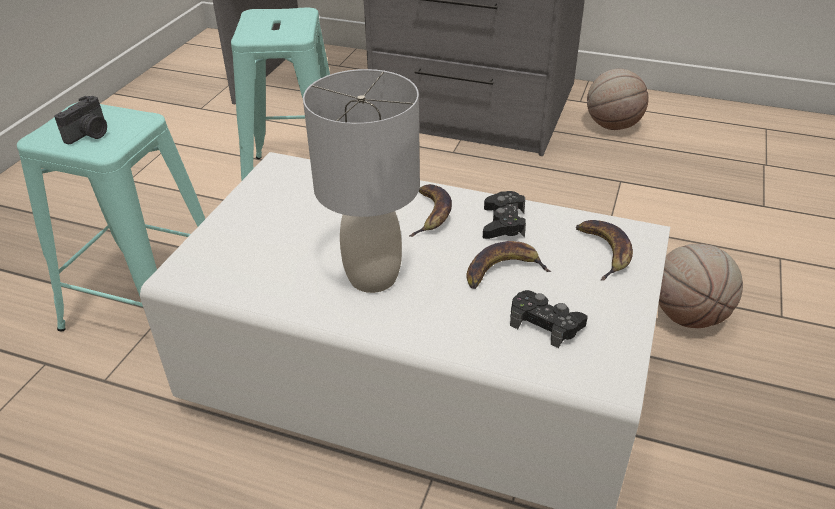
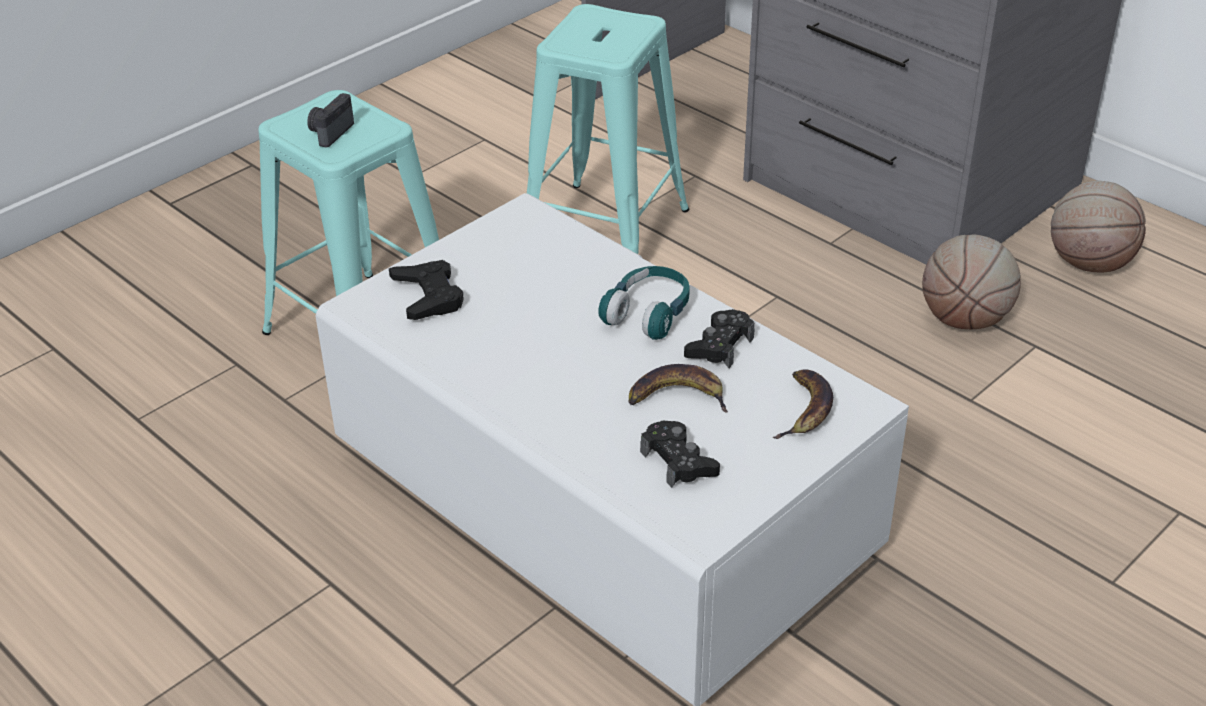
camera: 25 degrees right, 0 degrees up
(90, 134) = (329, 132): camera -> camera turned 150 degrees clockwise
(239, 250) = (428, 296): none -> black game controller
(374, 277) = (541, 362): grey table lamp -> none
(431, 214) = (648, 313): banana -> turquoise headphones
(688, 315) = (985, 541): basketball -> basketball (965, 319)

